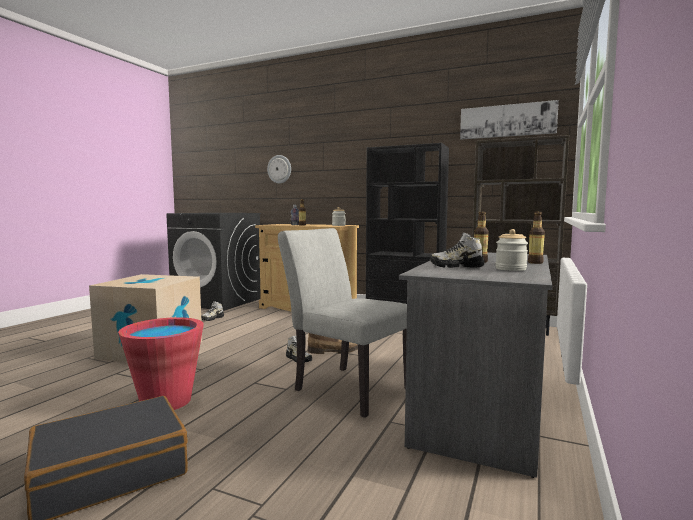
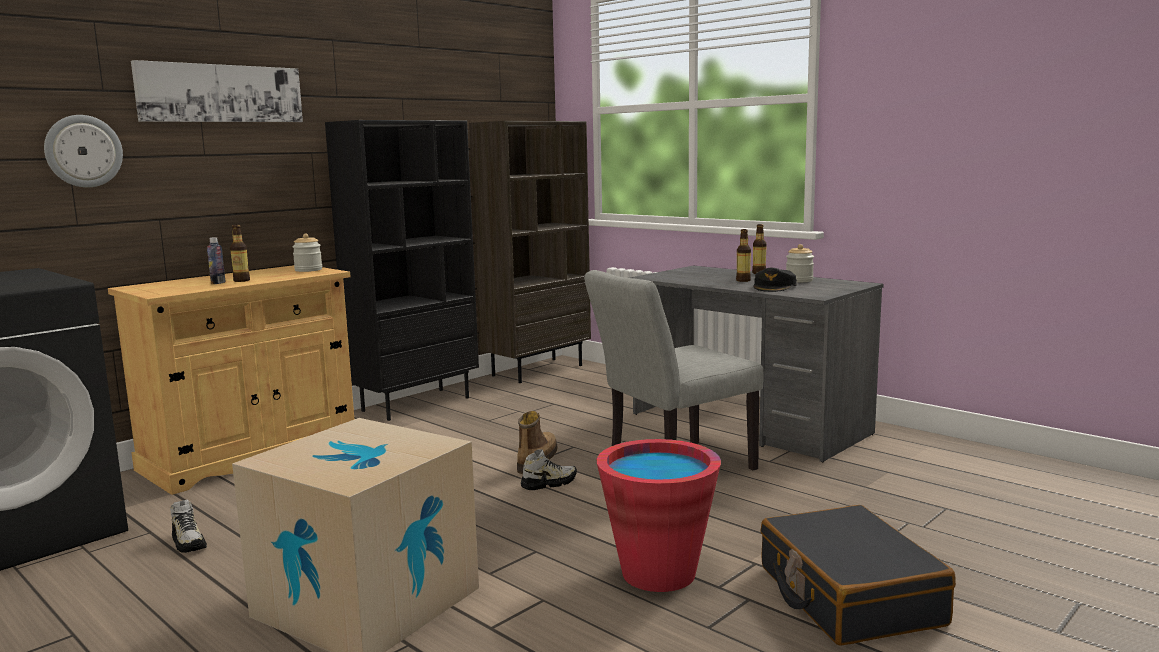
camera: 70 degrees left, 5 degrees up
(456, 266) = (774, 287): shoe -> black cap
(507, 121) = (493, 89): picture -> picture (221, 93)

